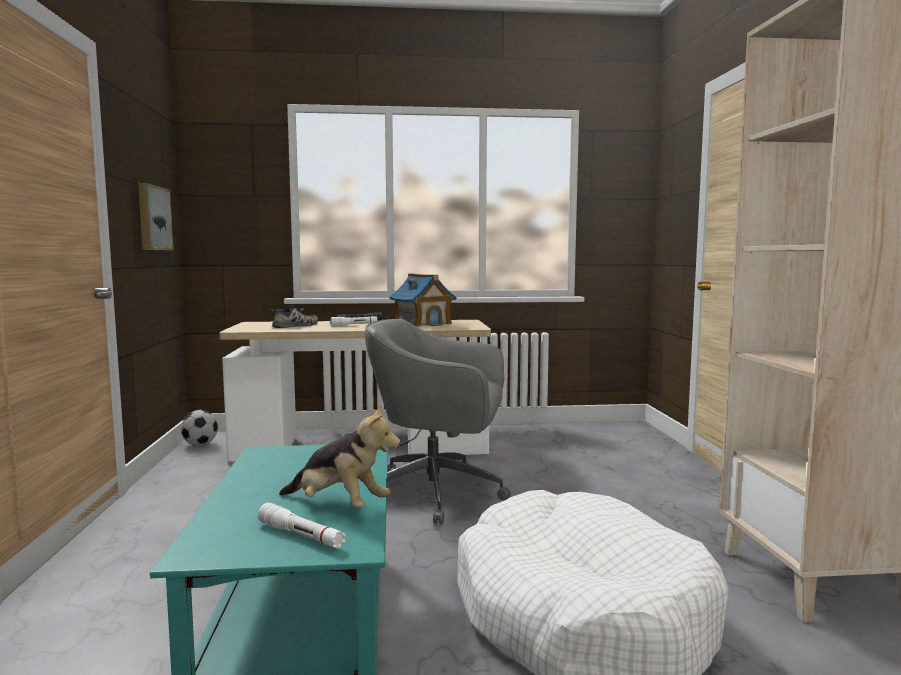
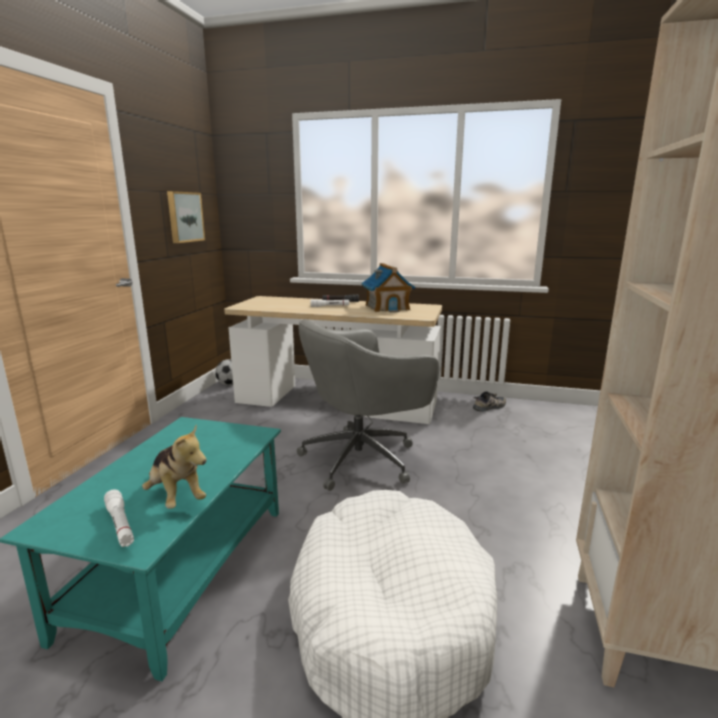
camera: 20 degrees right, 10 degrees up
(296, 326) = (286, 304): shoe -> shoe (490, 407)
(438, 494) = (362, 458): grey office chair -> grey office chair turned 60 degrees counterclockwise

